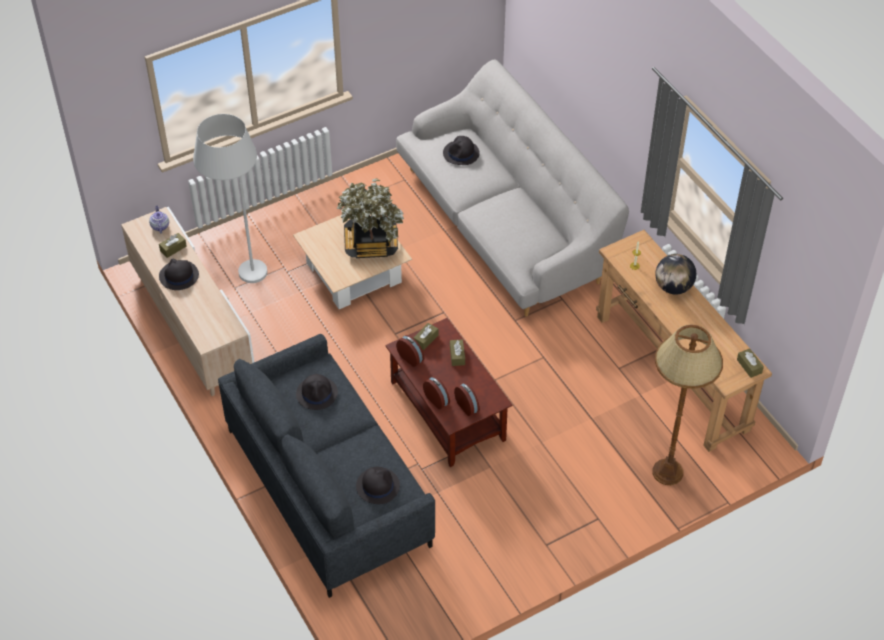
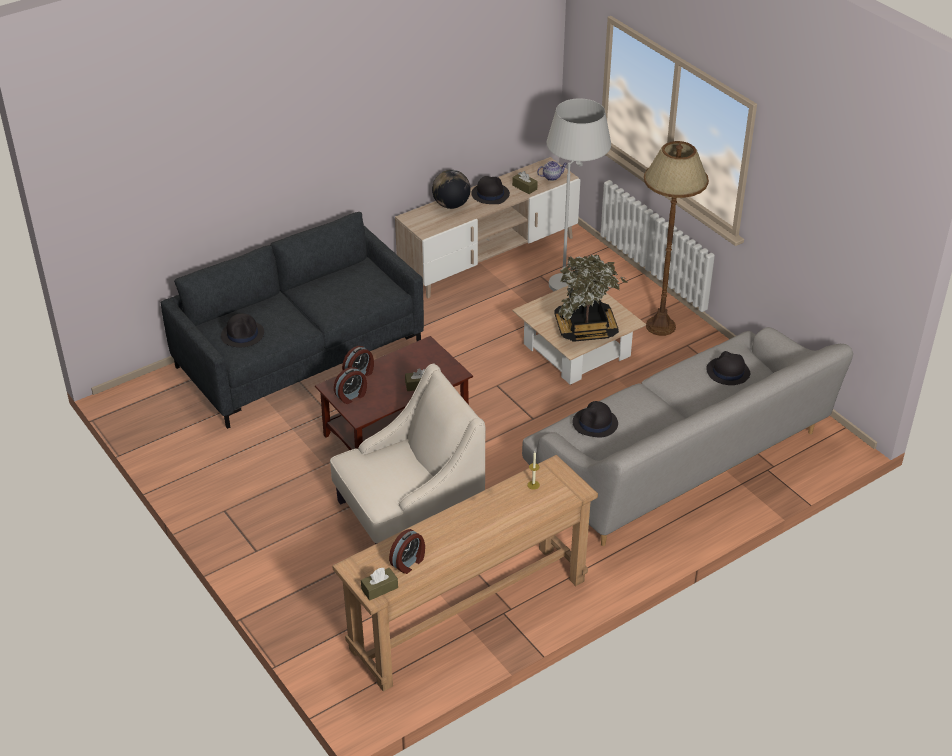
camera: 85 degrees right, 10 degrees down
(317, 393) = (354, 289): black hat -> black hat (595, 423)
(411, 357) = (414, 353): alarm clock -> alarm clock (408, 562)
(425, 339) = (439, 362): brown tissue box -> none
(554, 407) = (408, 511): none -> beige armchair
(667, 472) = (318, 610): brown floor lamp -> brown floor lamp (660, 326)
(673, 287) = (503, 519): globe -> globe (451, 205)

